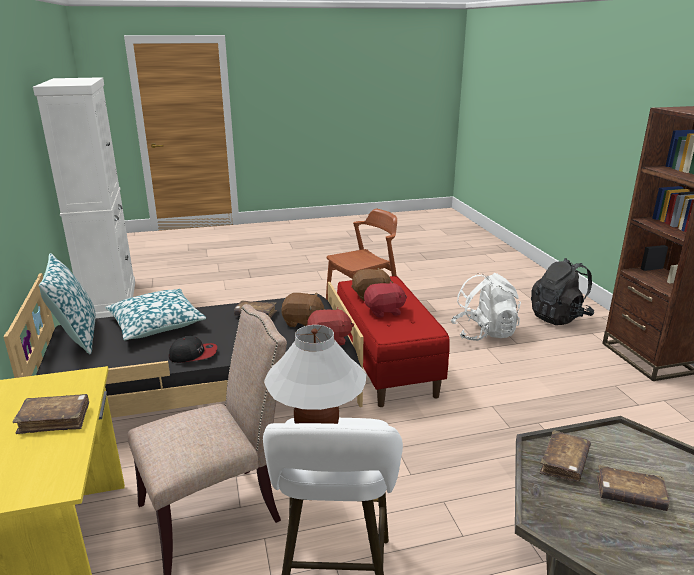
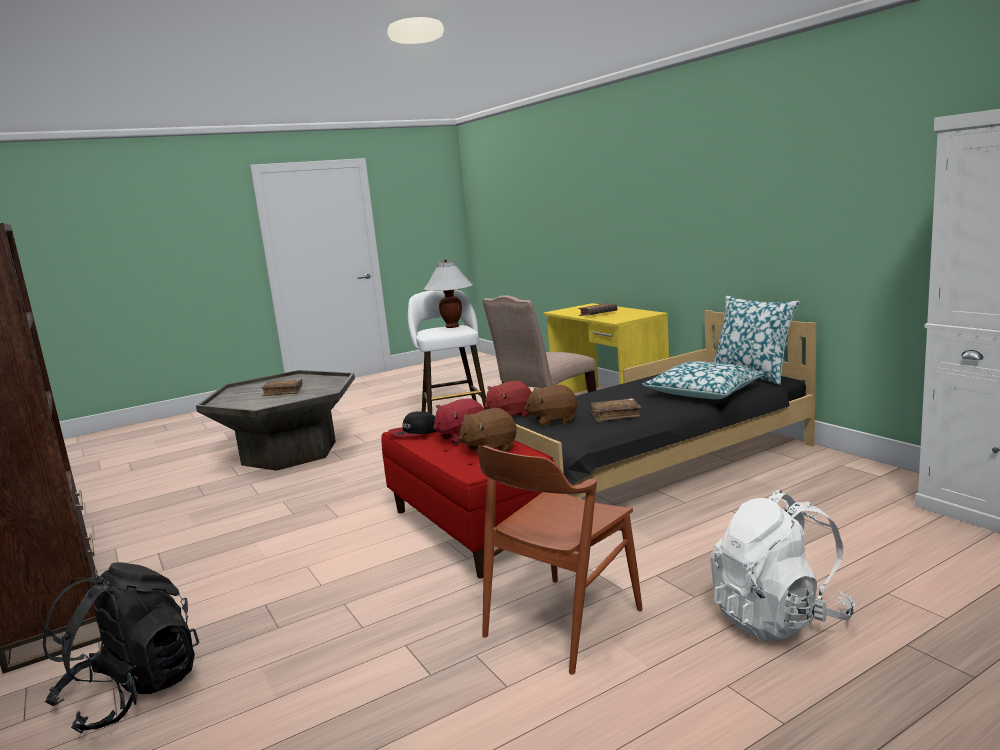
camera: 165 degrees right, 10 degrees down
(193, 354) = (622, 386): cap -> cap (415, 432)
(484, 333) = (317, 611): white backpack -> white backpack (778, 618)
(564, 463) = (313, 394): brown book -> none

